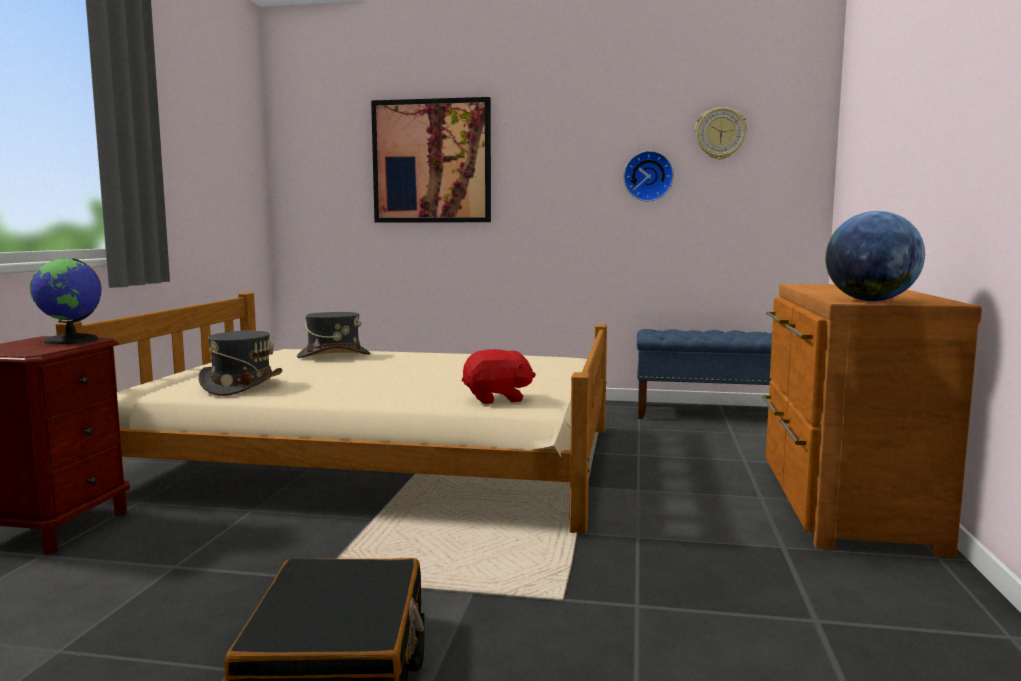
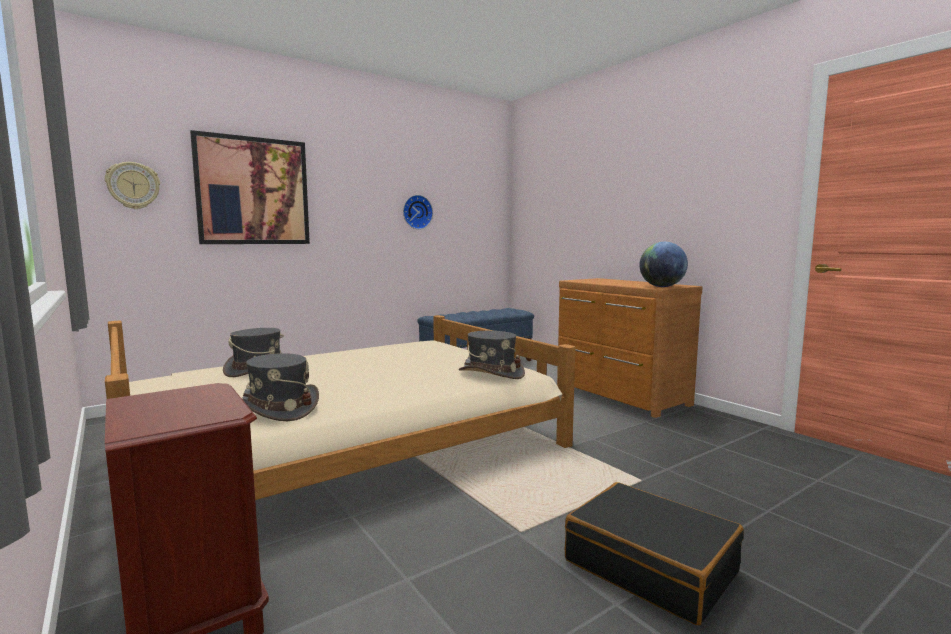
camera: 45 degrees left, 0 degrees up
(72, 340) = (189, 394): globe -> none
(497, 399) = (491, 373): red plush toy -> grey hat
(720, 133) = (455, 186): wall clock -> wall clock (133, 185)

